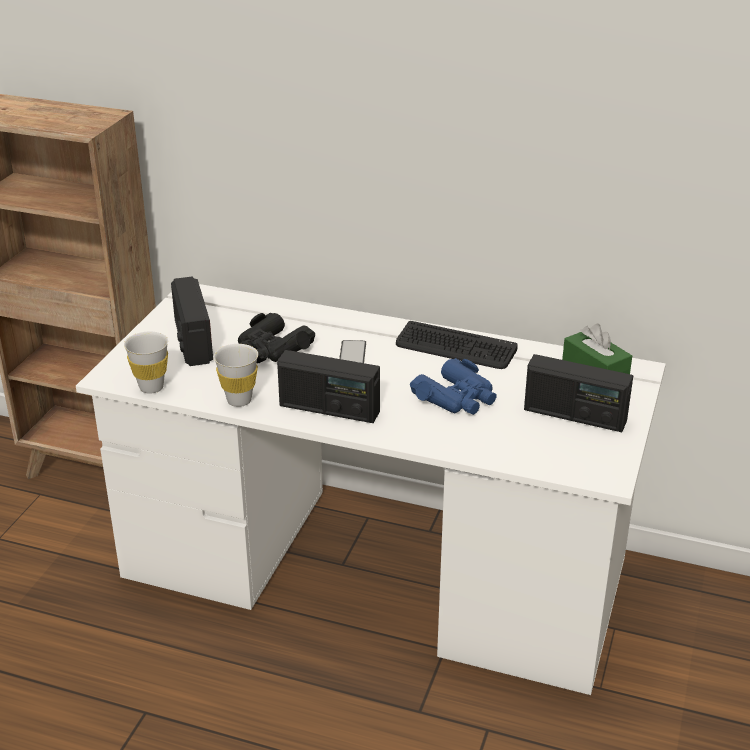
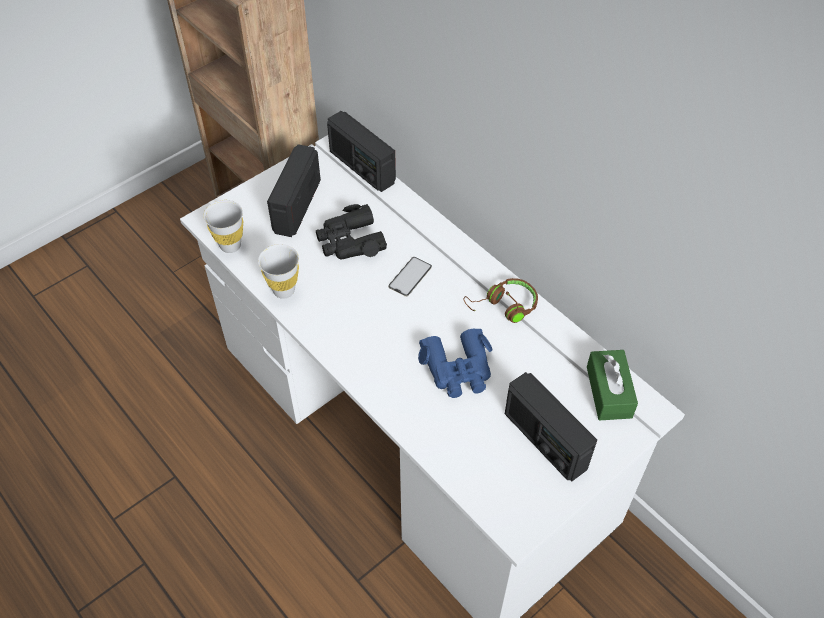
camera: 30 degrees right, 20 degrees up
(329, 409) = (345, 333): radio -> radio (361, 167)
(455, 347) = (503, 306): keyboard -> brown headphones

